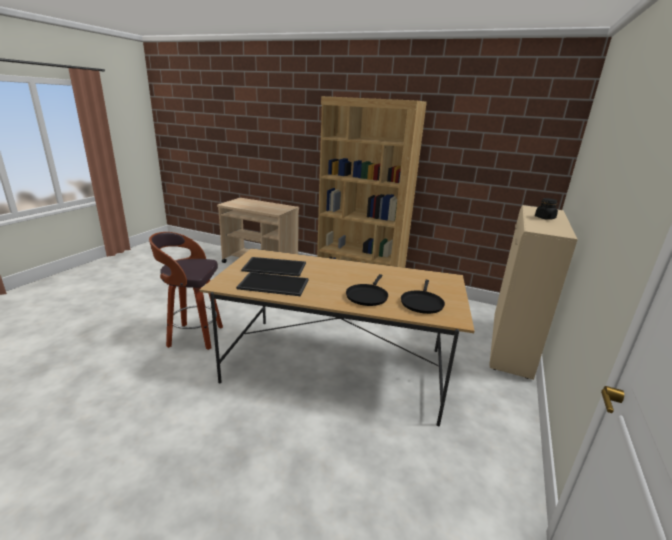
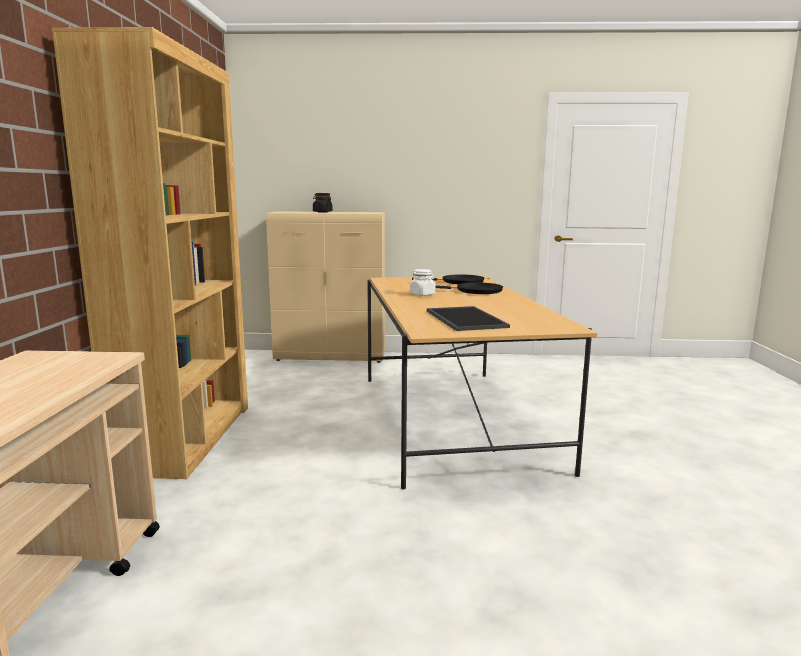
camera: 110 degrees left, 10 degrees down
(194, 337) = (519, 543): stool -> none
(272, 285) = (517, 313): tray -> none
(364, 274) = (422, 294): none -> white jar

